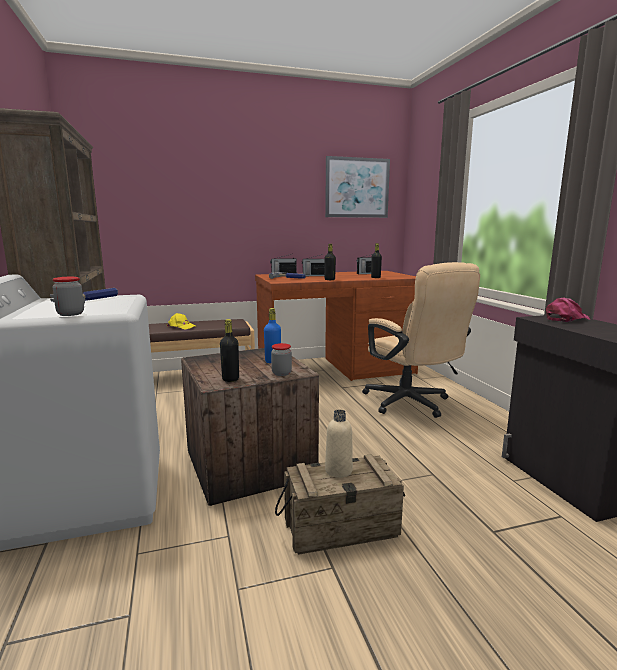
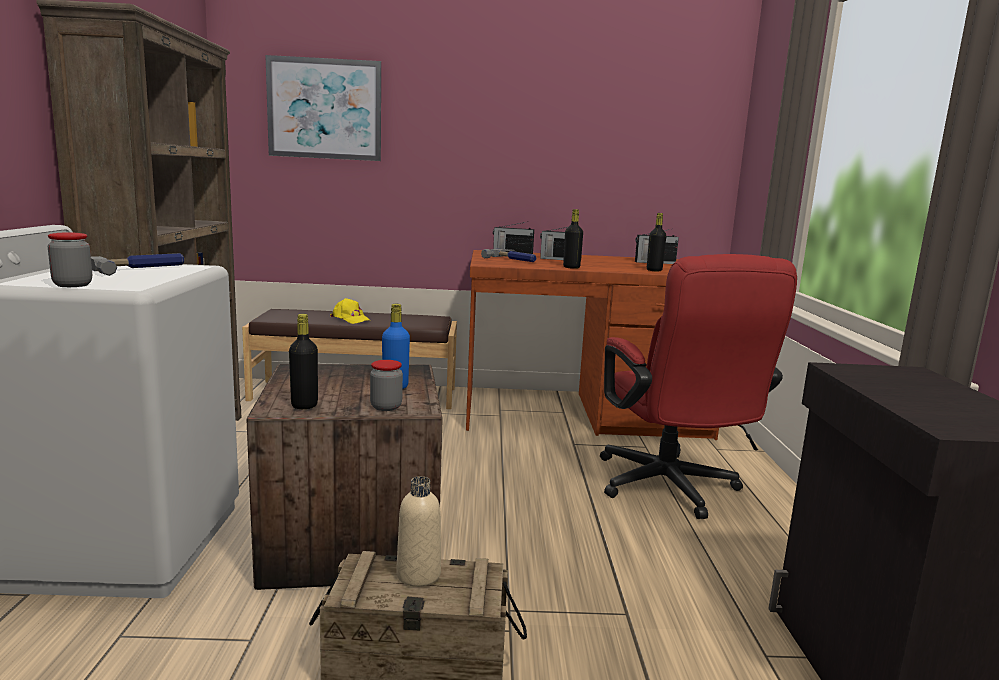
camera: 15 degrees right, 0 degrees up
(357, 188) = (654, 120): picture -> picture (324, 109)
(411, 404) = (671, 490): beige office chair -> red office chair
(566, 319) = (901, 377): pink cap -> none

